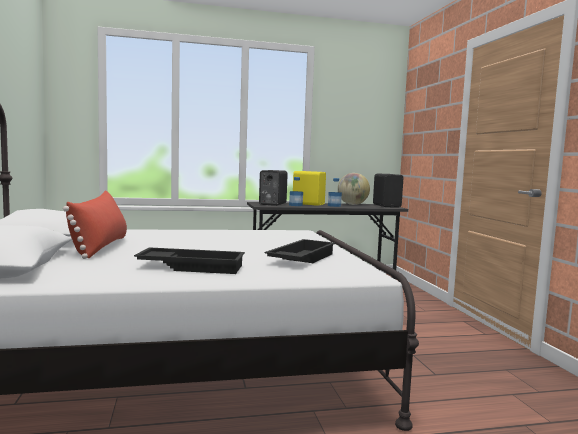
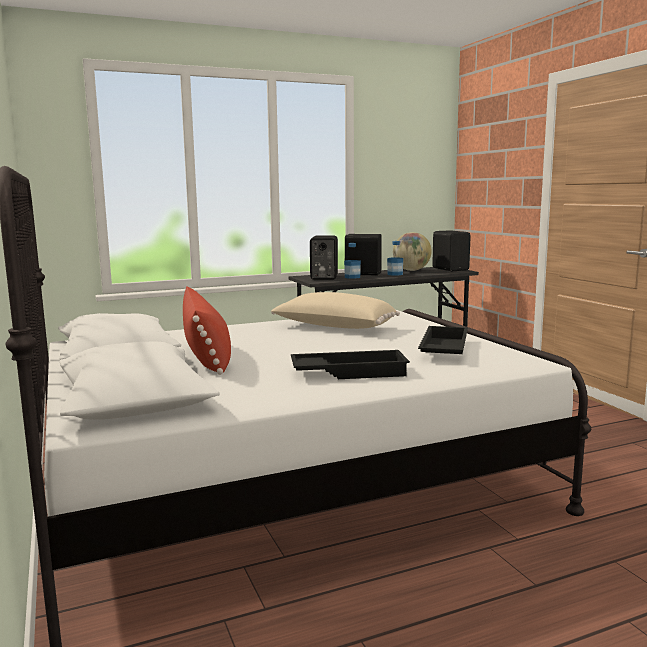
camera: 10 degrees left, 5 degrees up
(236, 237) = (334, 327): none -> beige pillow
(308, 204) = (362, 274): yellow speaker -> black speaker

